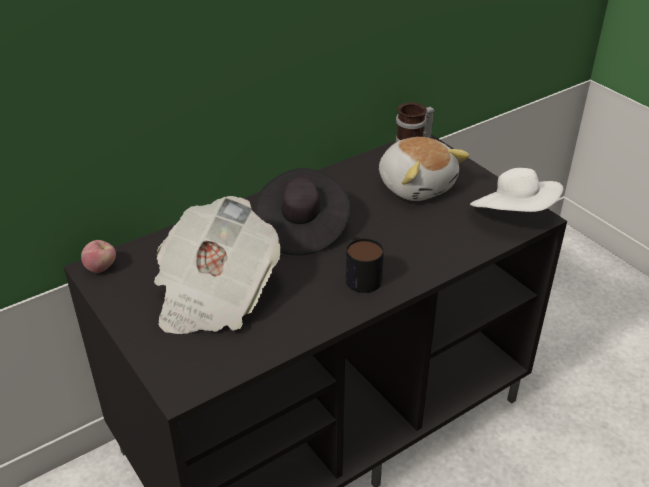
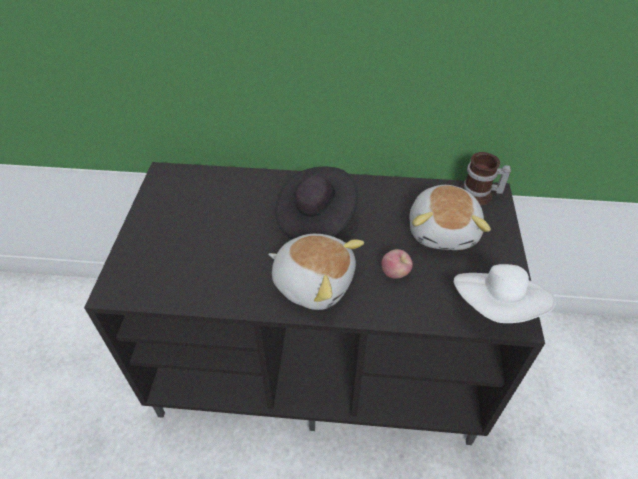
camera: 40 degrees right, 10 degrees up
(101, 268) = (168, 175): apple -> apple (395, 273)
(214, 294) = (205, 235): newspaper -> none
(361, 275) = (313, 282): mug -> plush toy

